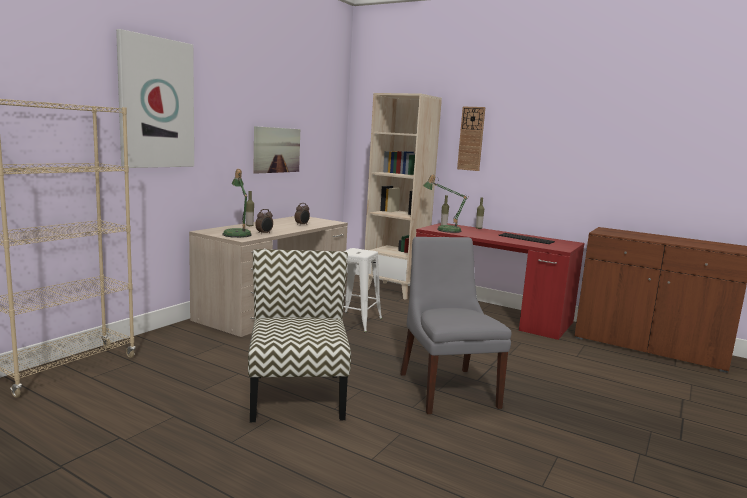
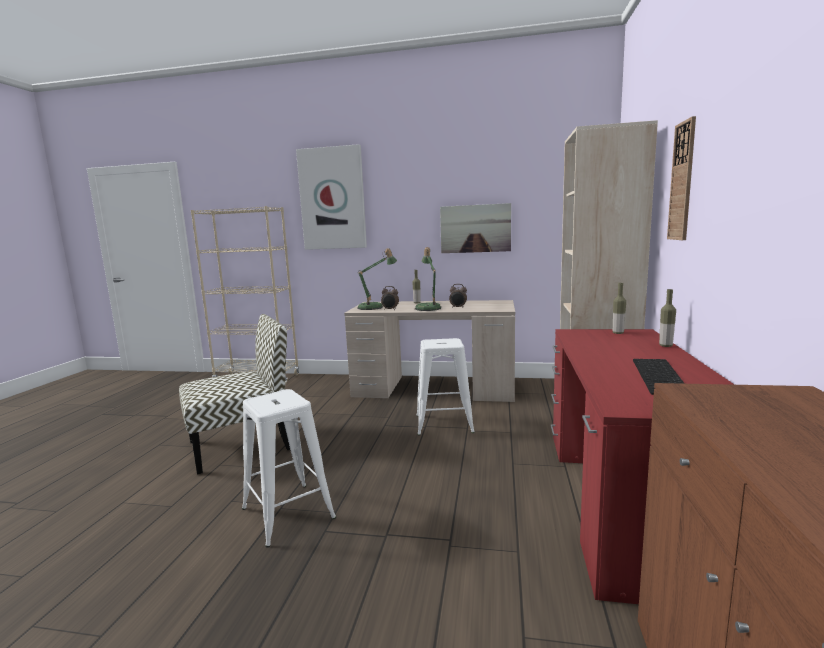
camera: 70 degrees right, 0 degrees up
(444, 230) = (586, 337): table lamp -> table lamp (428, 307)
(446, 388) = (287, 512): grey chair -> white stool

